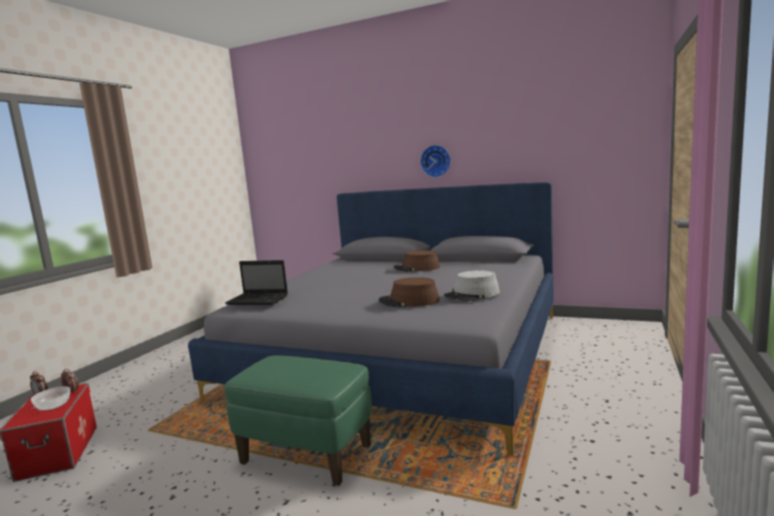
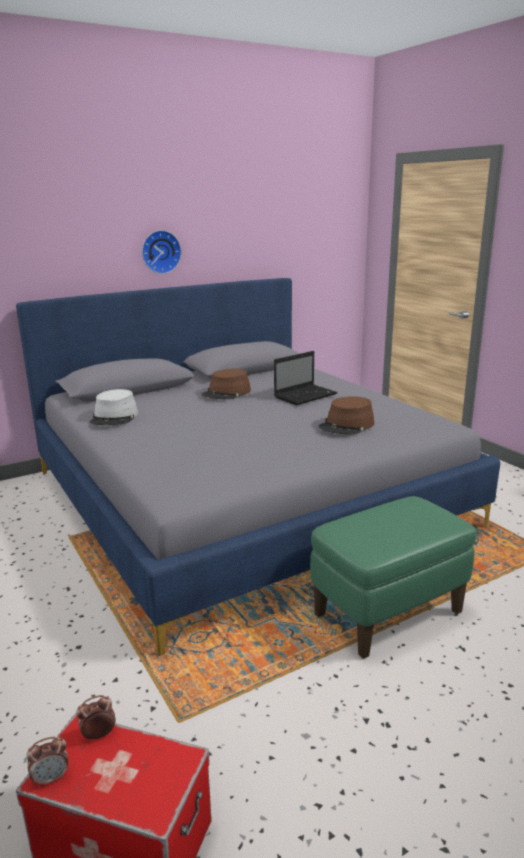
camera: 55 degrees left, 10 degrees up
(53, 405) = (136, 760): bowl -> none
(259, 300) = (198, 475): laptop -> laptop (306, 395)
(472, 295) = (373, 405): grey hat -> grey hat (114, 417)

